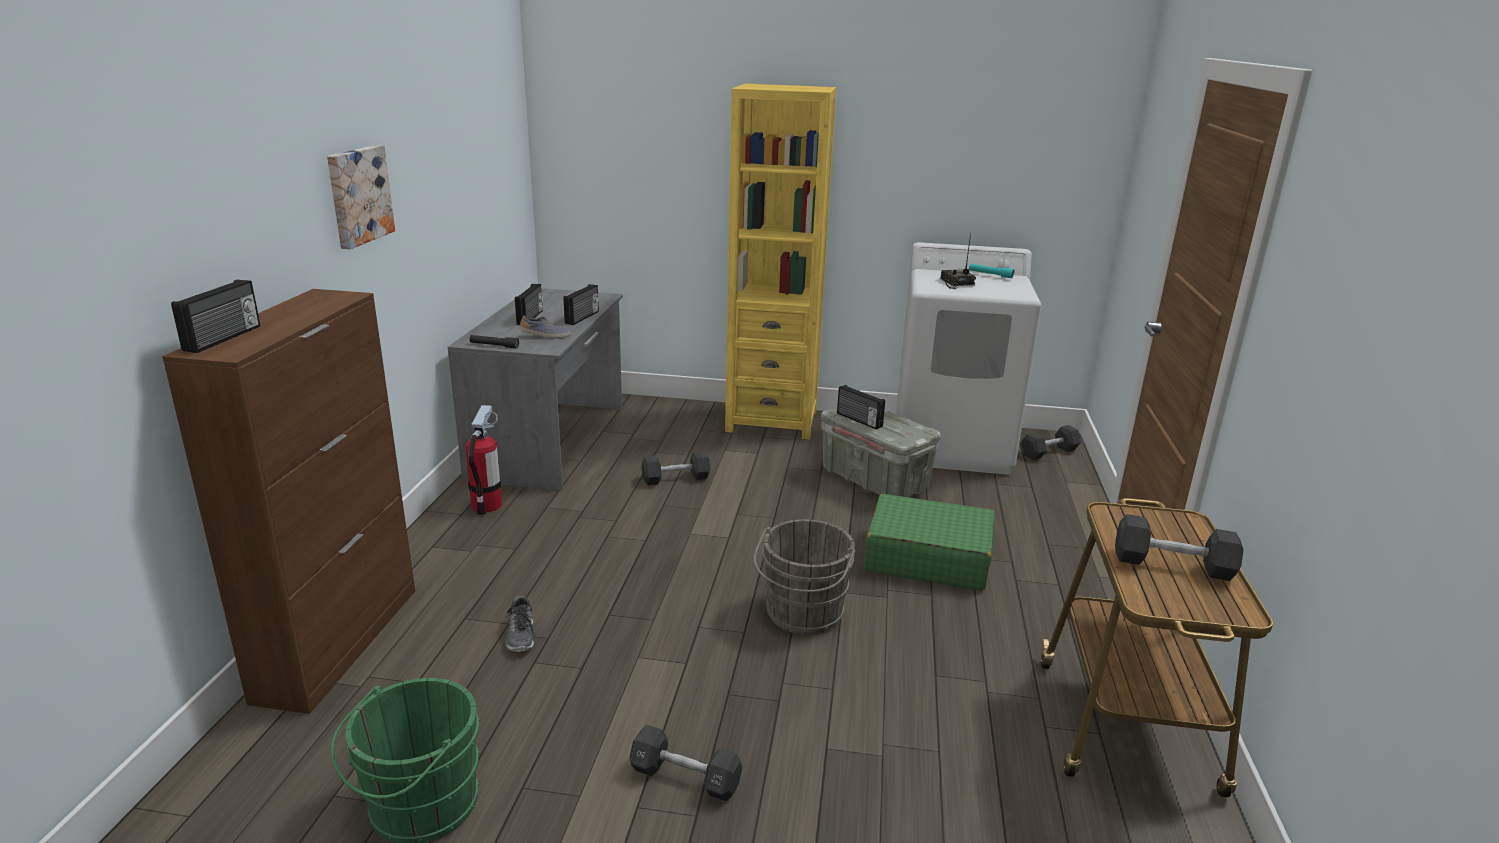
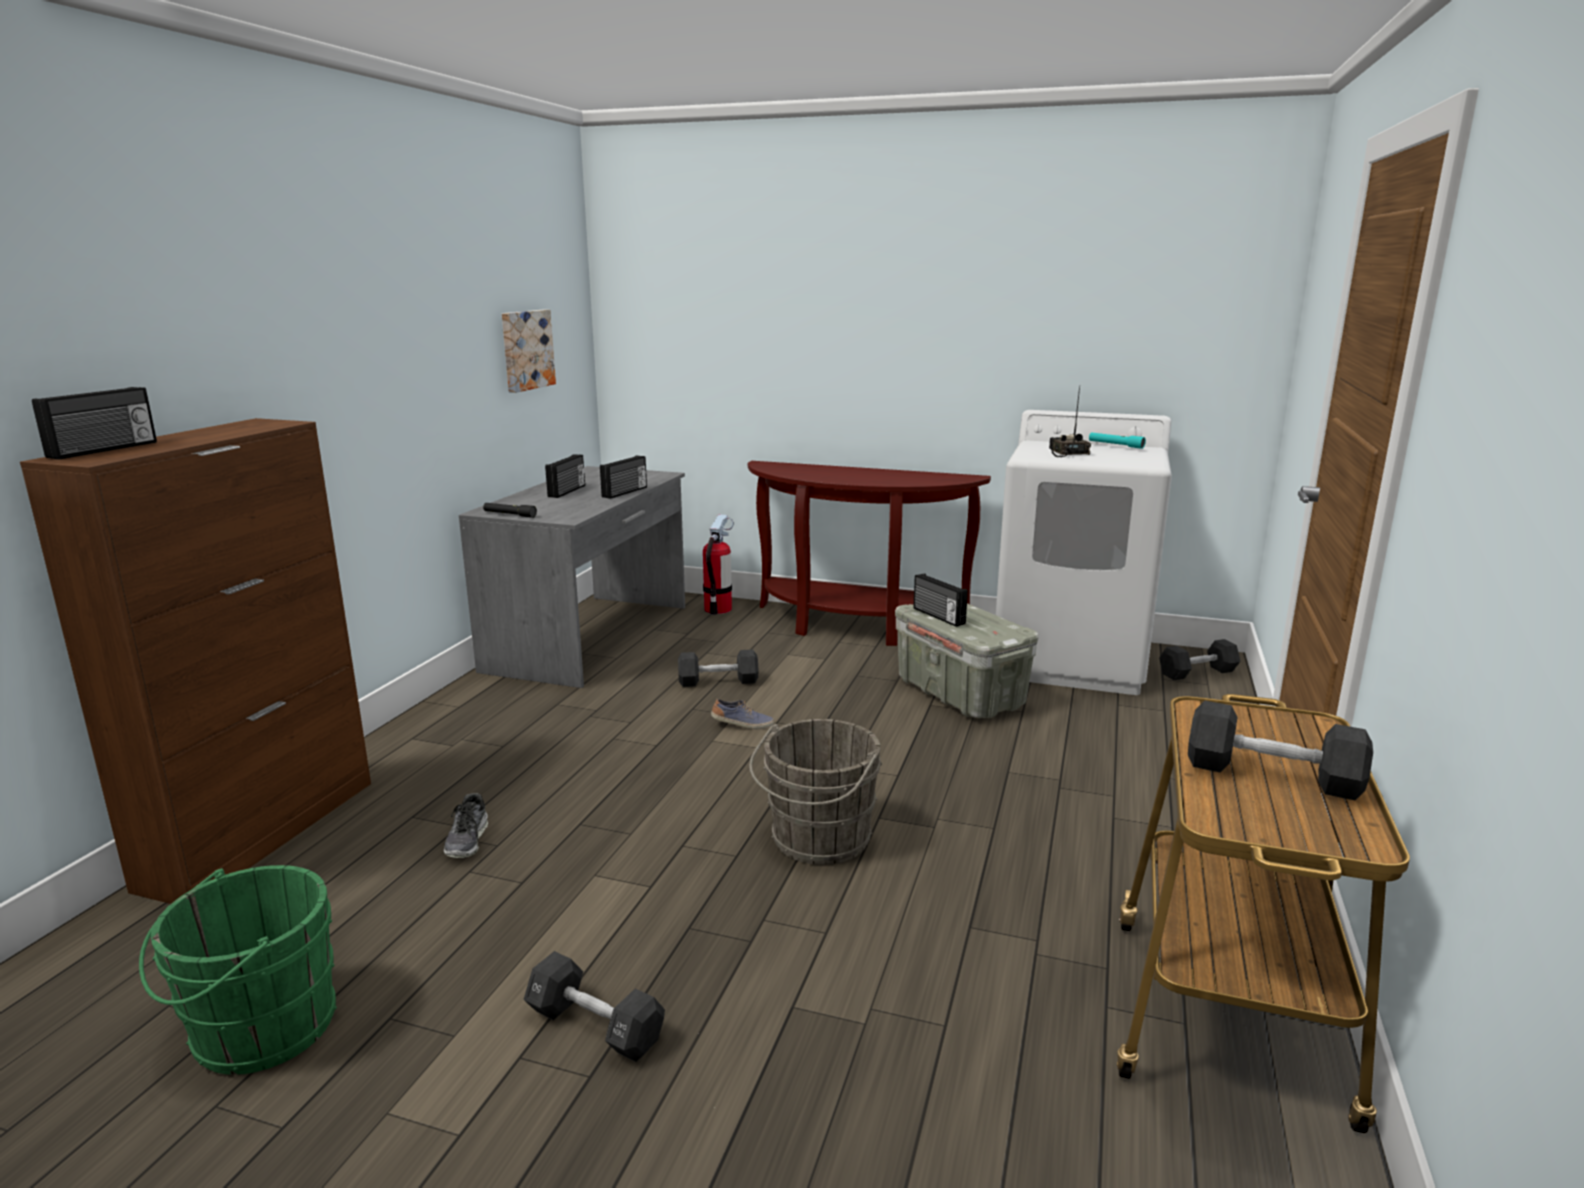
camera: 10 degrees right, 5 degrees down
(358, 195) = (334, 326): picture -> picture (525, 350)
(487, 505) = (491, 699): fire extinguisher -> fire extinguisher (718, 609)
(545, 336) = (572, 508): shoe -> shoe (742, 725)
(771, 421) = (854, 626): yellow bookcase -> brown console table
(927, 558) = (1001, 785): green suitcase -> none

